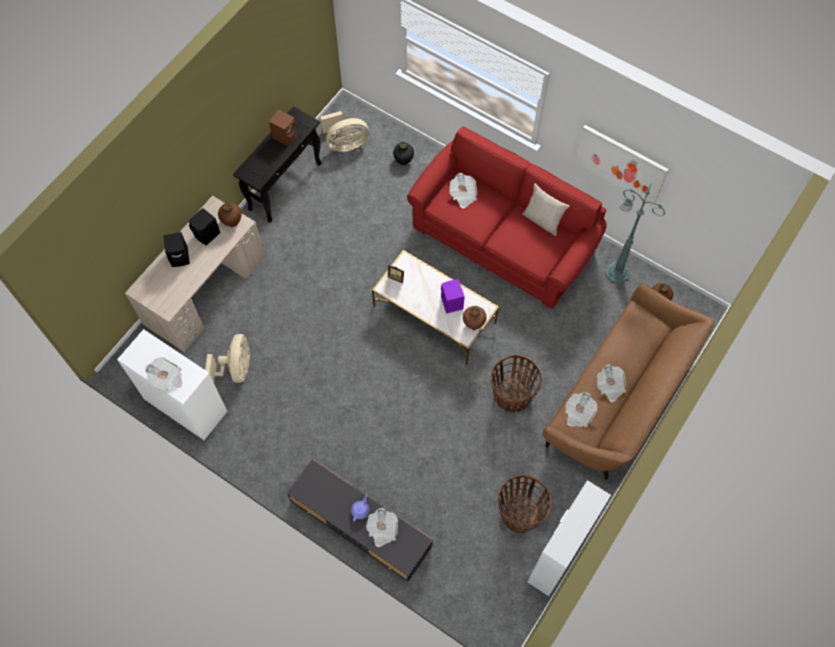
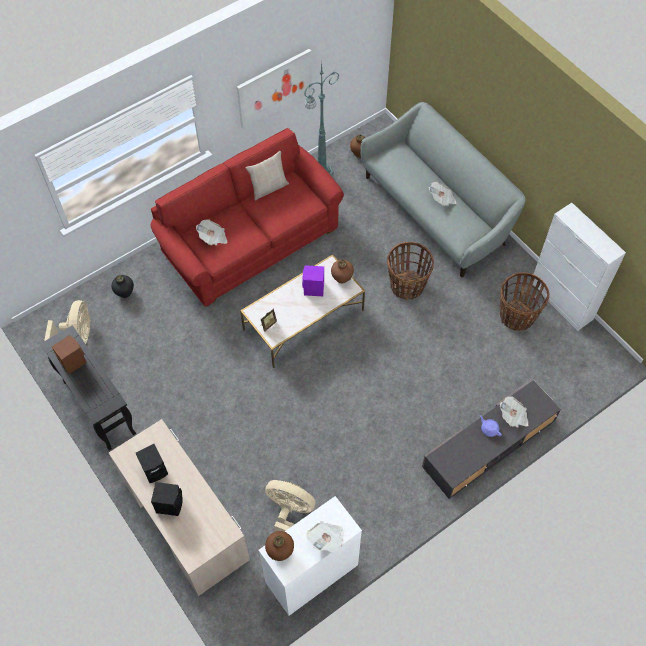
camera: 70 degrees left, 5 degrees down
(232, 221) = (150, 441): brown vase -> brown vase (280, 551)
(578, 413) = (458, 229): newspaper -> none
(619, 397) = (437, 211): brown sofa -> grey sofa

